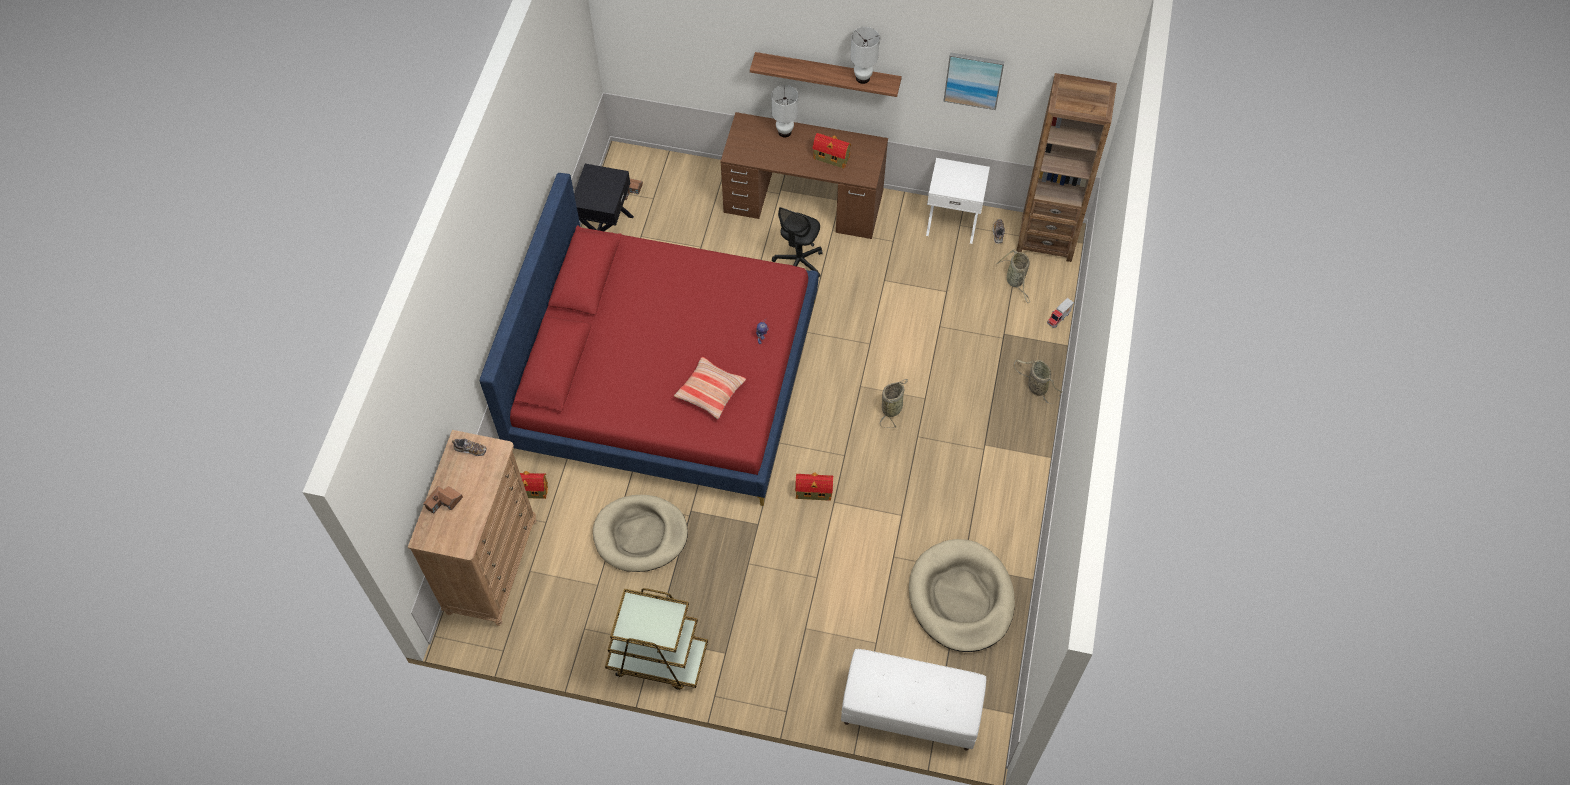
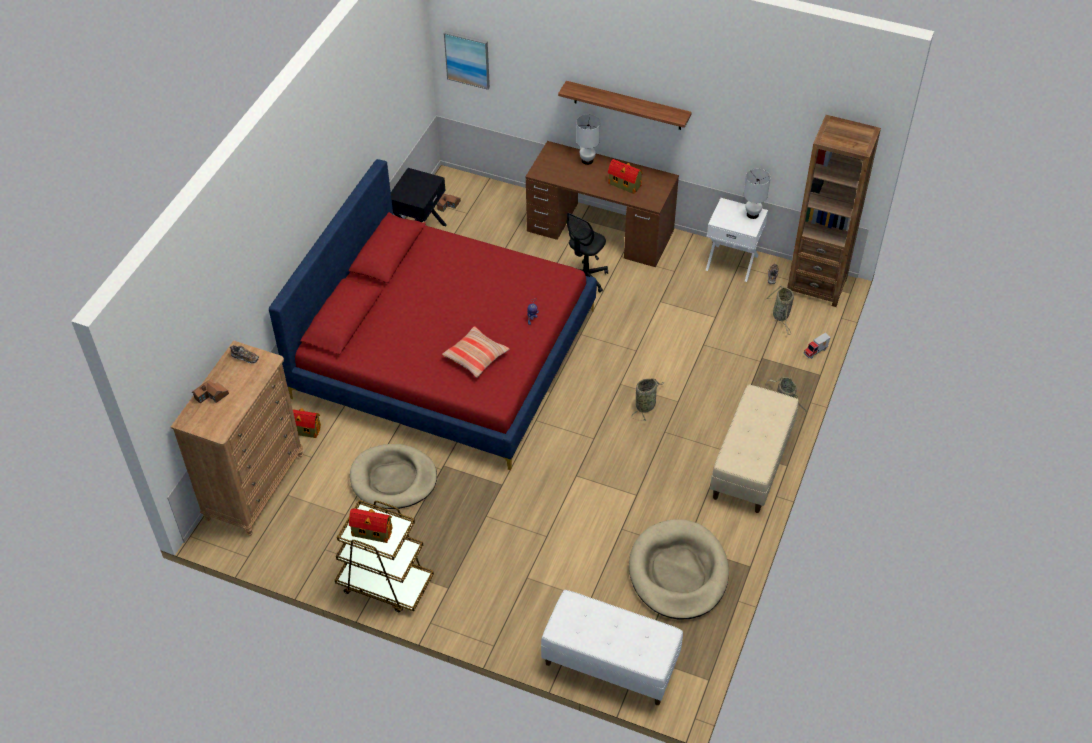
camera: 10 degrees right, 10 degrees down
(813, 491) = (558, 464): toy house -> toy house (371, 532)
(862, 78) = (656, 109): white table lamp -> white table lamp (752, 214)
(973, 80) = (754, 119): picture -> picture (467, 59)
(1015, 462) = (751, 465): none -> beige bench

